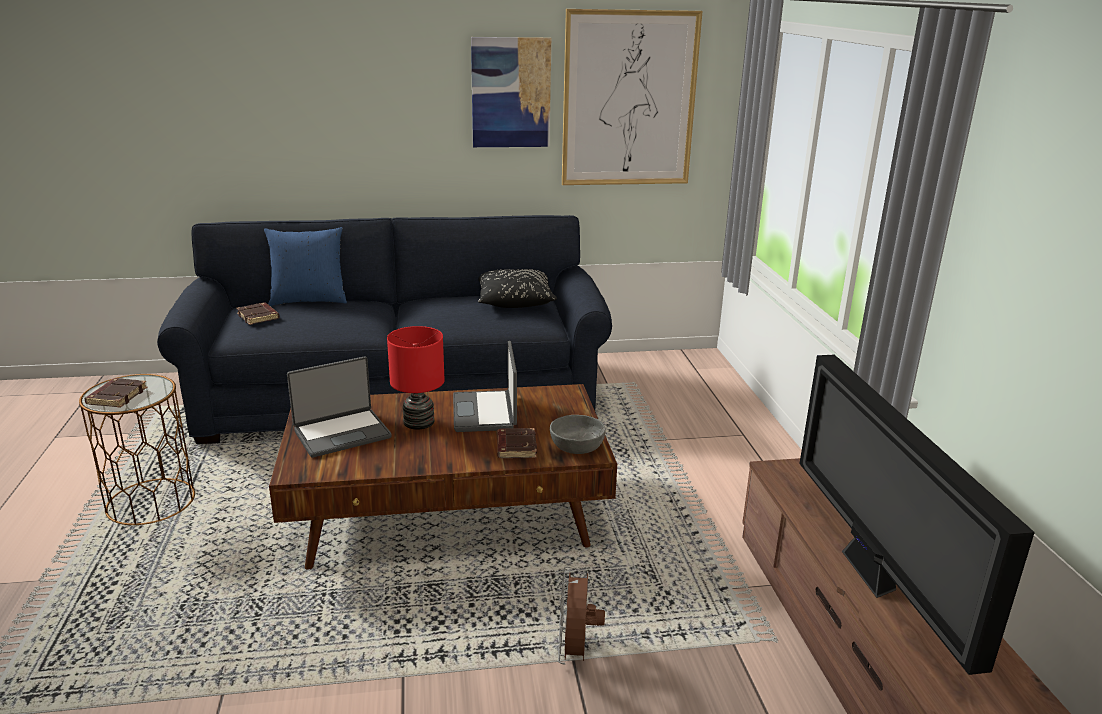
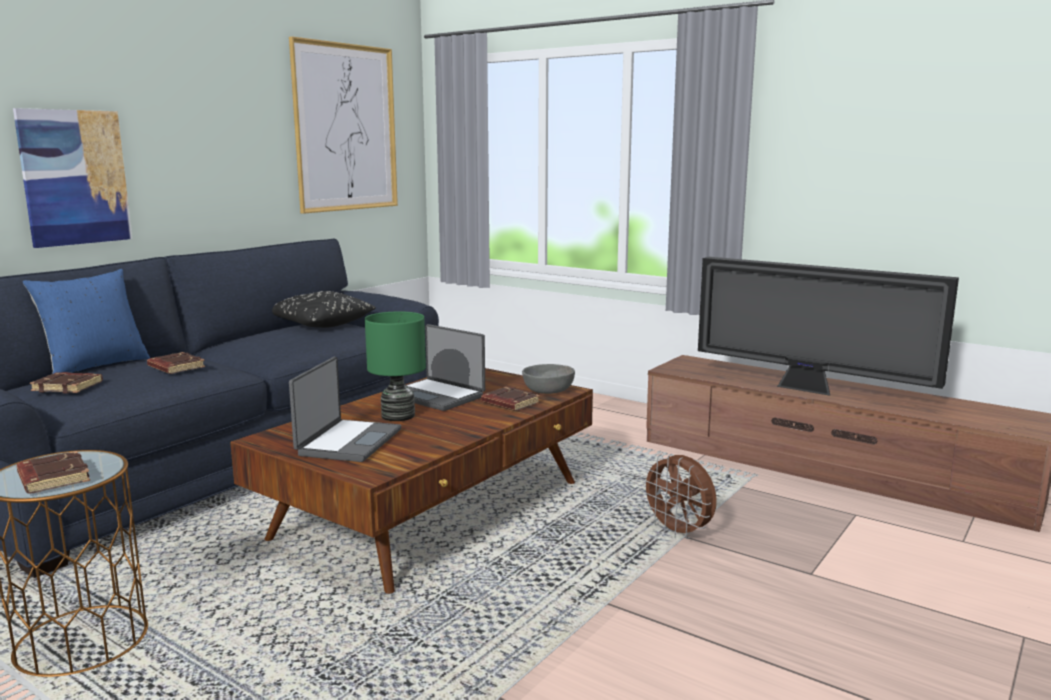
camera: 45 degrees left, 10 degrees down
(337, 319) = (175, 367): none -> brown book
(419, 422) = (398, 416): red table lamp -> green table lamp
(511, 93) = (248, 119): picture -> picture (75, 177)

